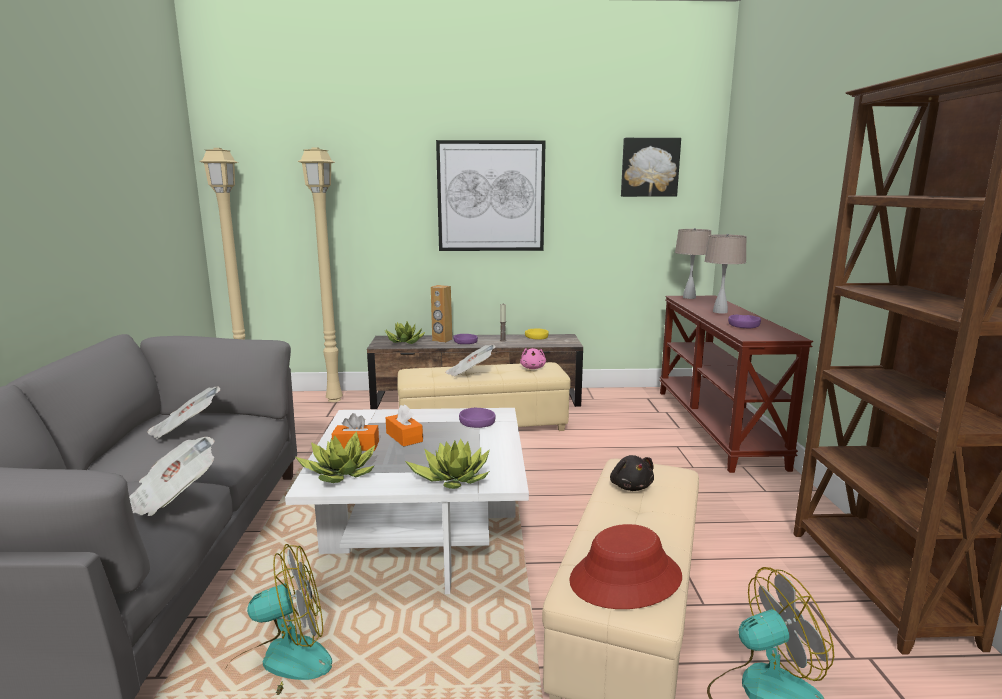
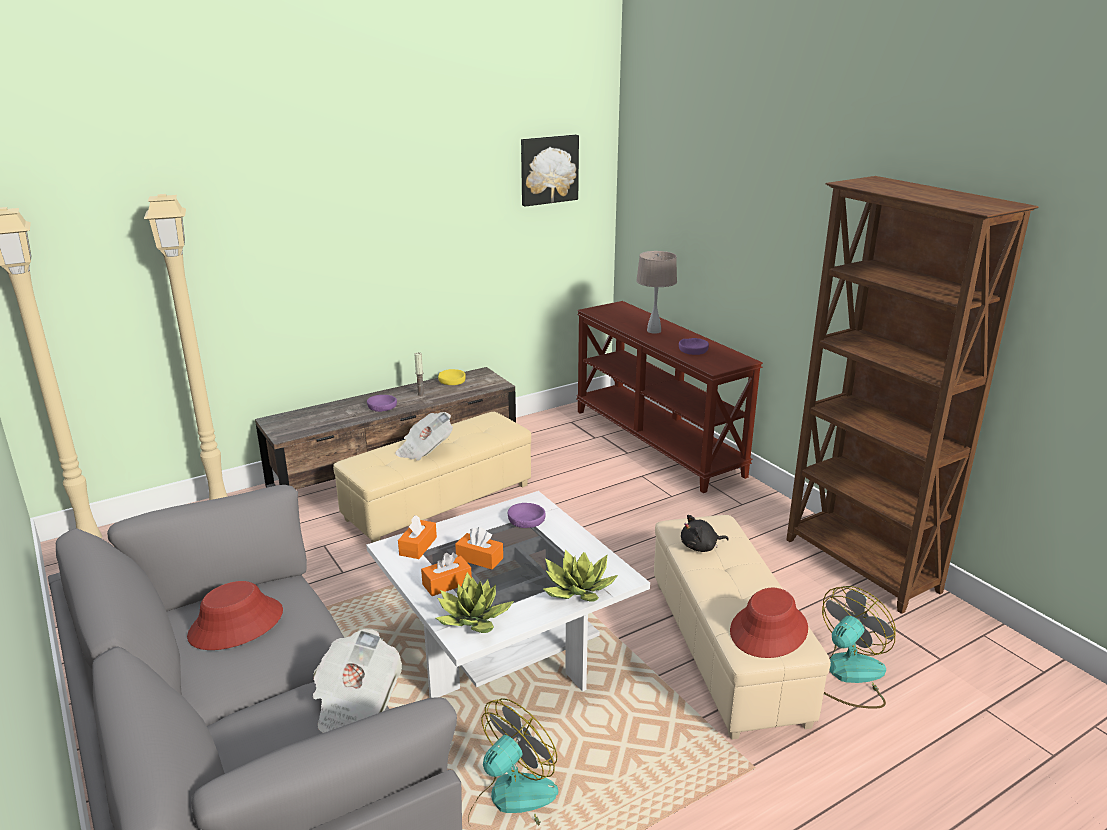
camera: 30 degrees left, 10 degrees up
(185, 430) = (236, 624): newspaper -> red hat
(371, 419) = (418, 546): none -> orange tissue box
(405, 342) = (309, 422): potted plant -> none
(442, 340) = (349, 409): brown speaker -> none
(491, 196) = (380, 223): picture -> none
(533, 368) = (482, 426): pink plush toy -> none
(630, 486) = (700, 547): black plush toy -> black plush toy turned 120 degrees clockwise
(689, 297) = (603, 309): beige table lamp -> none

